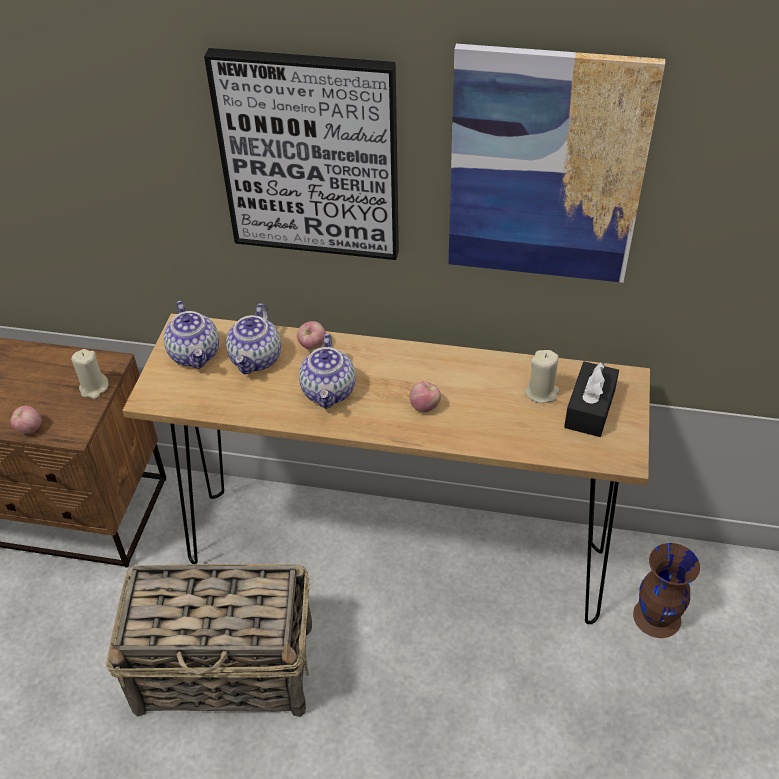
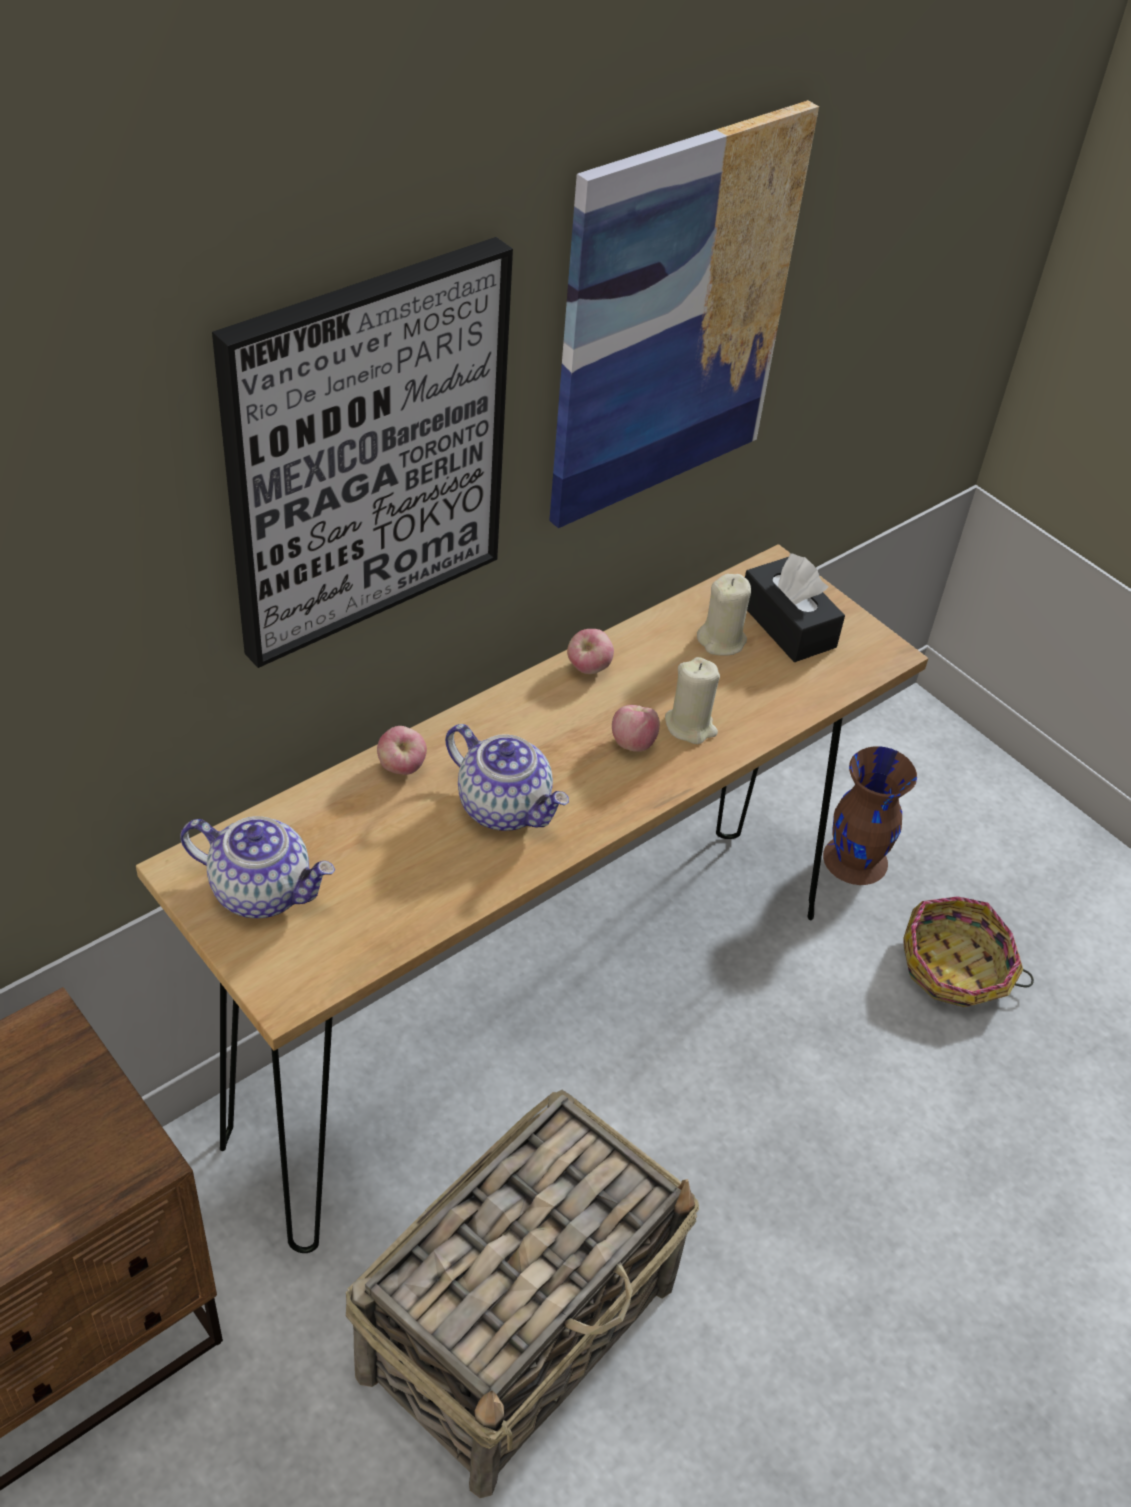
camera: 55 degrees left, 0 degrees up
(29, 429) = (57, 1215): apple -> apple (588, 668)
(94, 388) = (74, 1078): beige candle -> beige candle (690, 726)
(256, 359) = (356, 836): teapot -> none
(640, 717) = (955, 969): none -> basket

